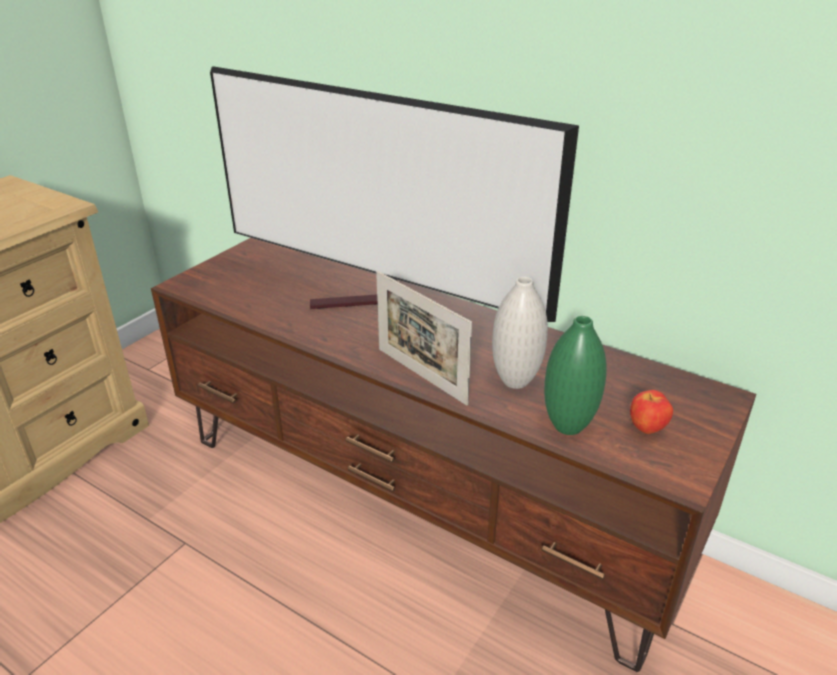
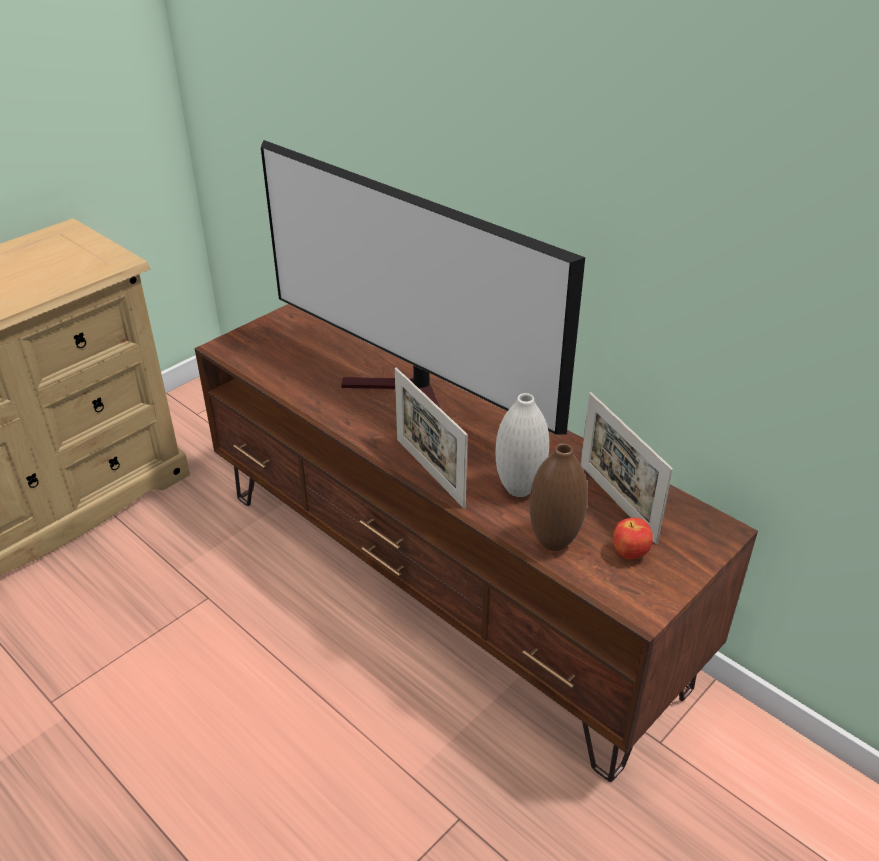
camera: 10 degrees right, 5 degrees up
(568, 426) = (554, 542): green vase -> brown vase
(614, 383) = (617, 502): none -> picture frame

